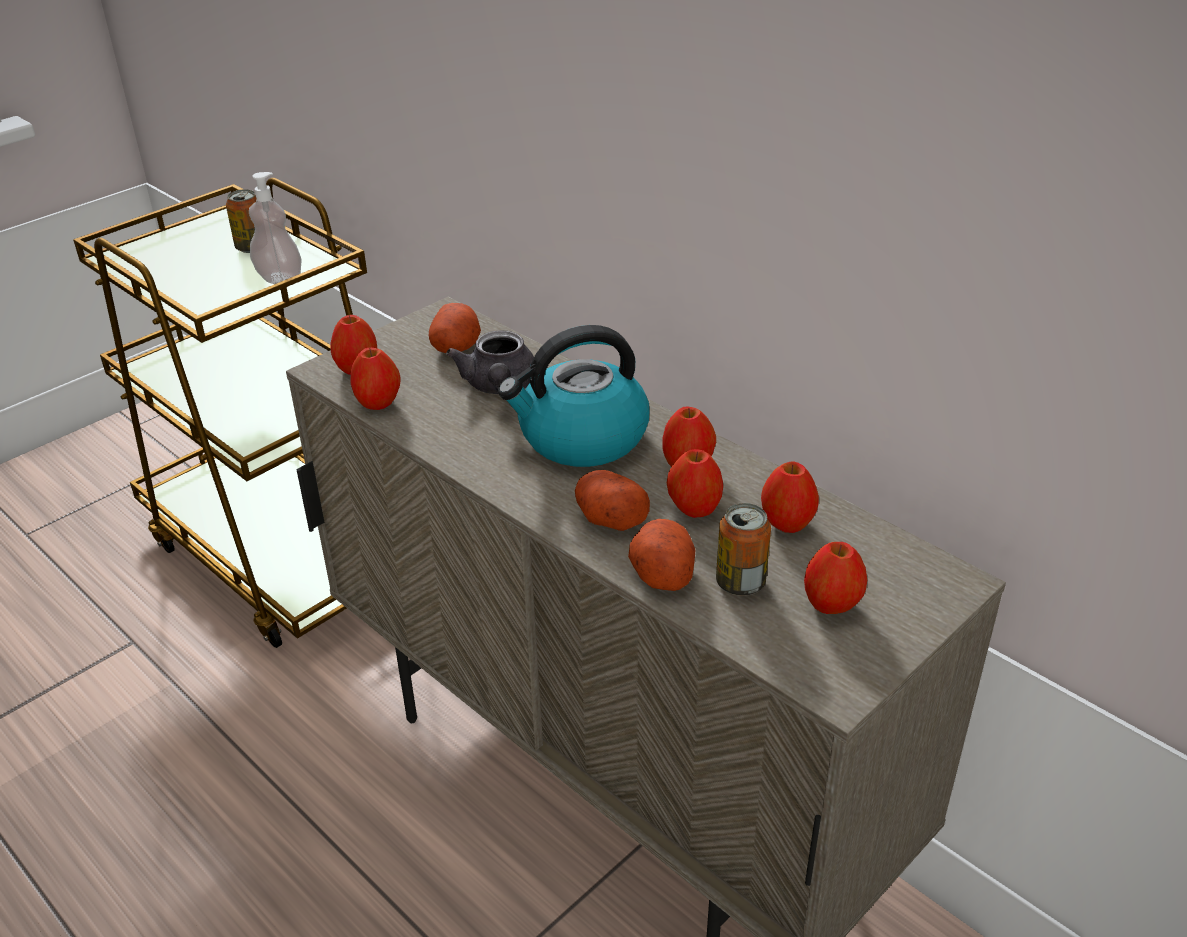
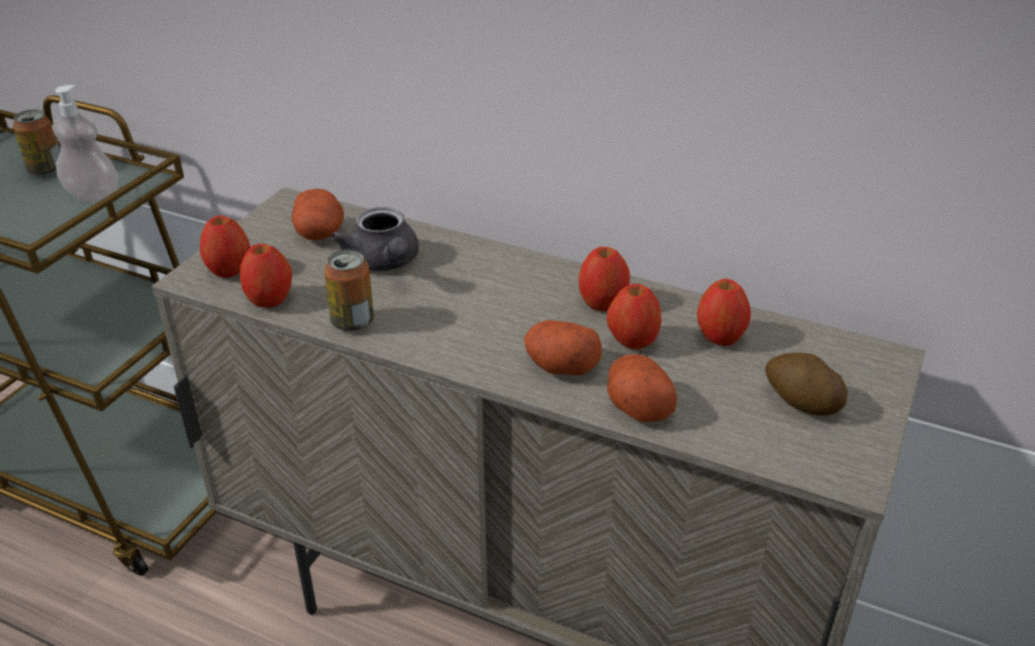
camera: 20 degrees left, 0 degrees up
(581, 438) = (491, 297): kettle -> none
(740, 583) = (712, 400): can -> can (352, 322)
(831, 605) = (801, 402): apple -> potato

